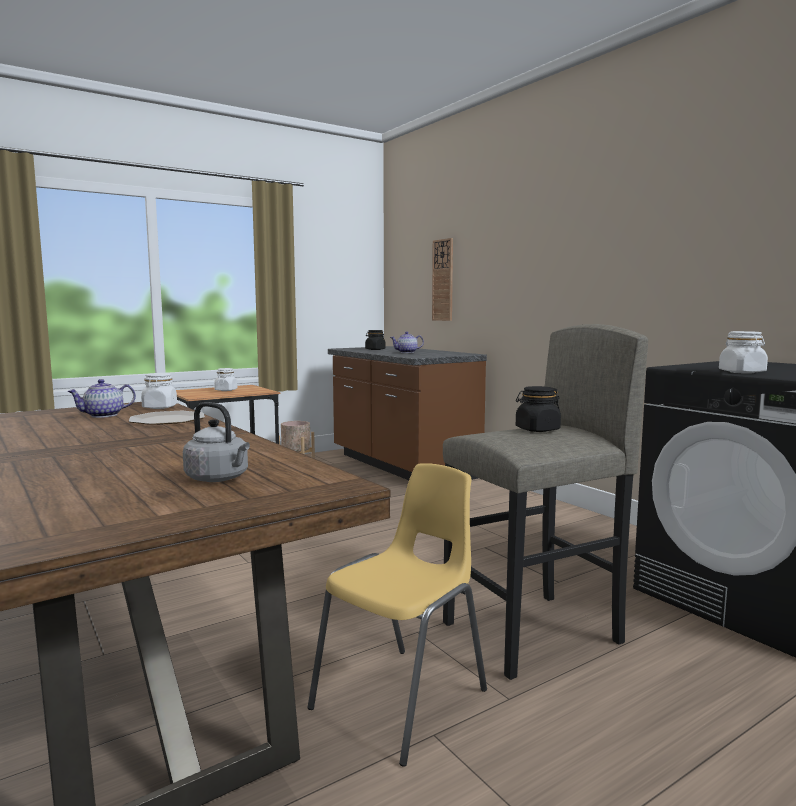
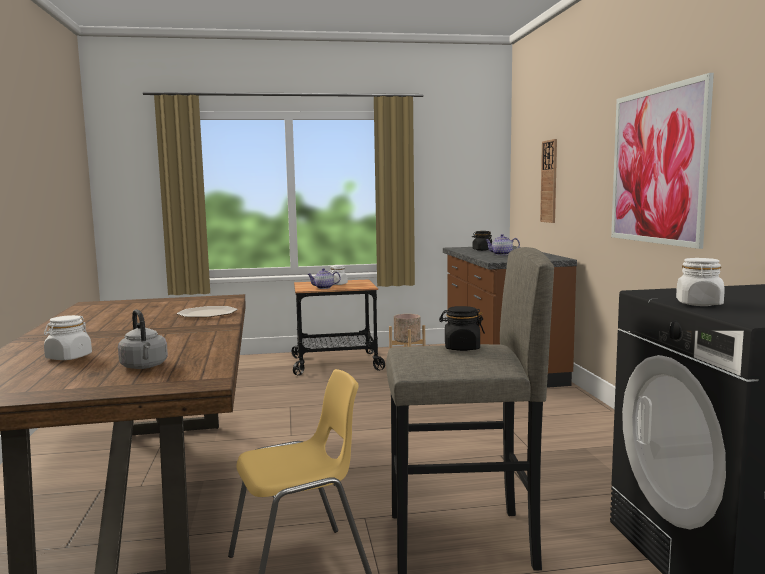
camera: 25 degrees right, 0 degrees up
(103, 415) = (176, 306): teapot -> teapot (324, 288)
(160, 407) = (224, 301): white jar -> white jar (68, 357)
(588, 262) = (657, 166): none -> picture

